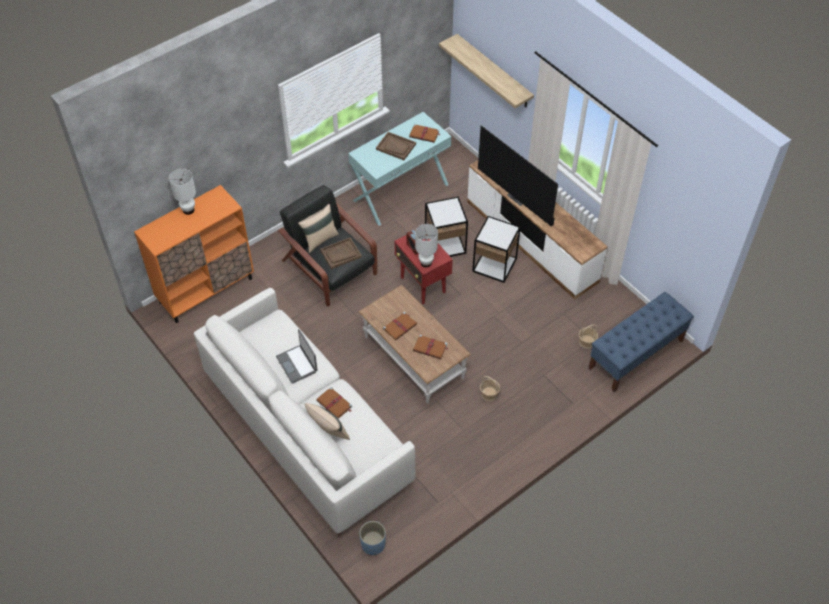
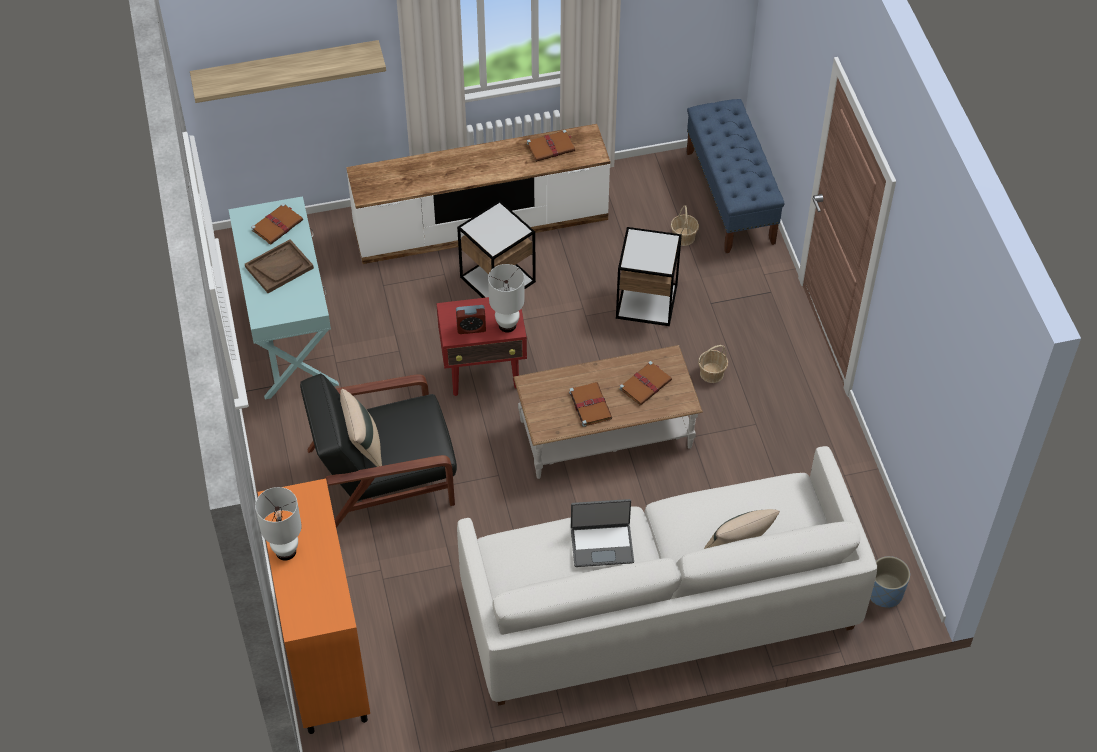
camera: 65 degrees left, 0 degrees up
(334, 404) = (696, 523): brown book -> brown book (551, 147)
(340, 254) = (410, 429): brown tray -> none
(445, 244) = (425, 320): side table -> side table (647, 301)
(518, 197) = (453, 177): television -> none

